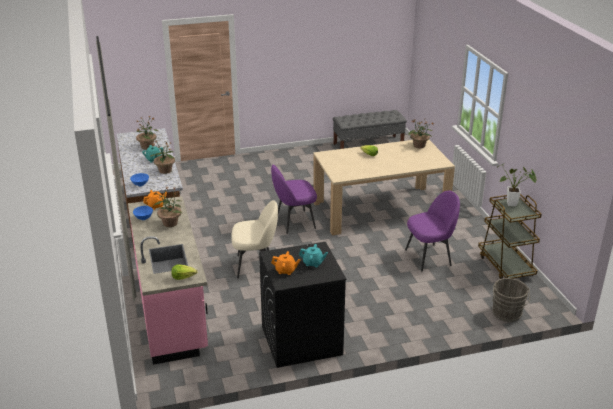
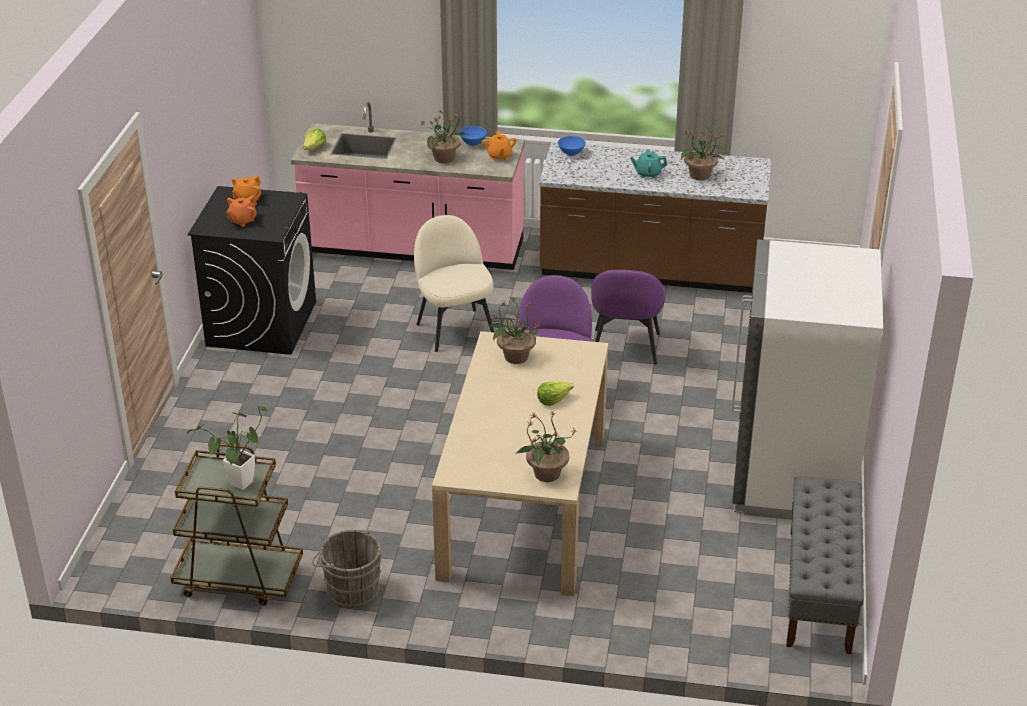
camera: 115 degrees right, 5 degrees up
(165, 171) = (602, 177): potted plant -> potted plant (515, 357)
(255, 266) = (455, 329): beige chair -> beige chair turned 135 degrees clockwise
(305, 158) = (792, 476): none -> white fridge
(313, 263) = (242, 221): turquoise teapot -> orange teapot
(429, 257) = (335, 501): purple chair -> purple chair (625, 348)
(507, 314) = (133, 518): grey bucket -> grey bucket (350, 590)

